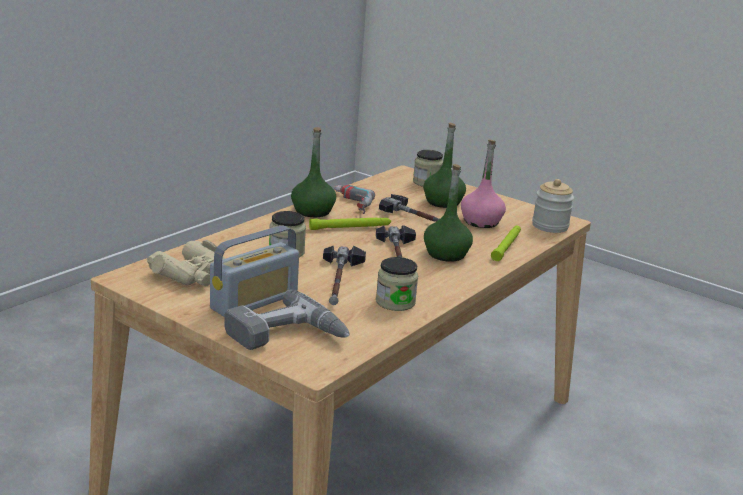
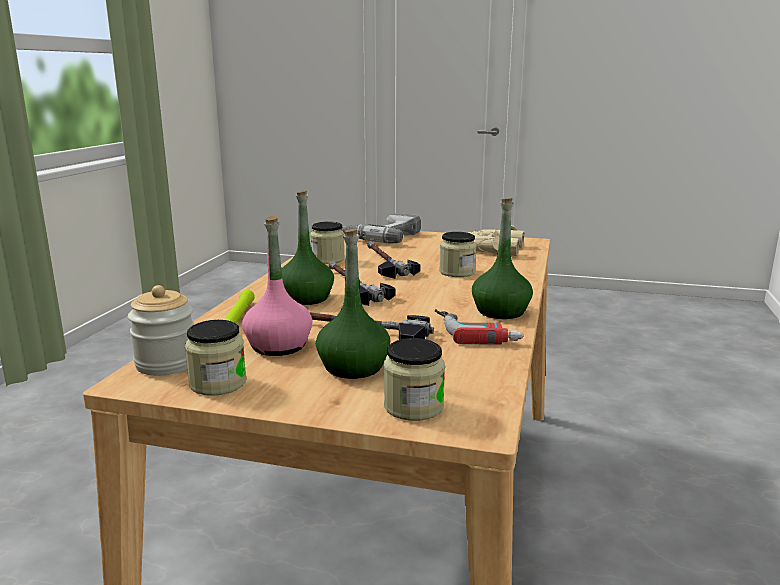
camera: 160 degrees right, 5 degrees down
(254, 301) = (427, 245): radio -> none
(350, 227) = (433, 303): green flashlight -> none
(519, 210) = (218, 383): none -> jar

